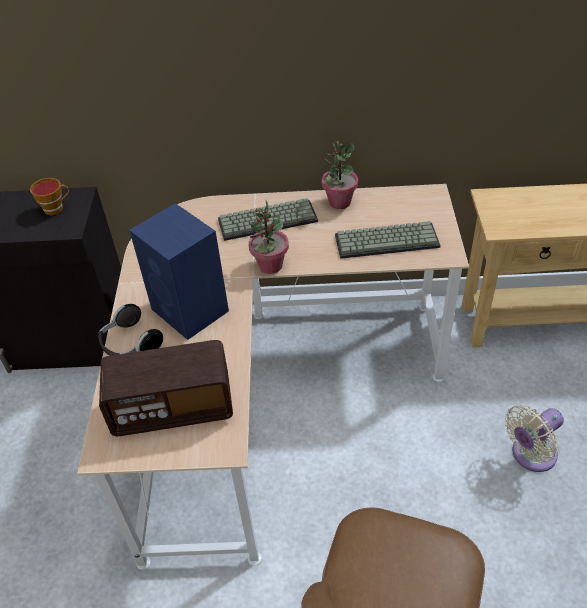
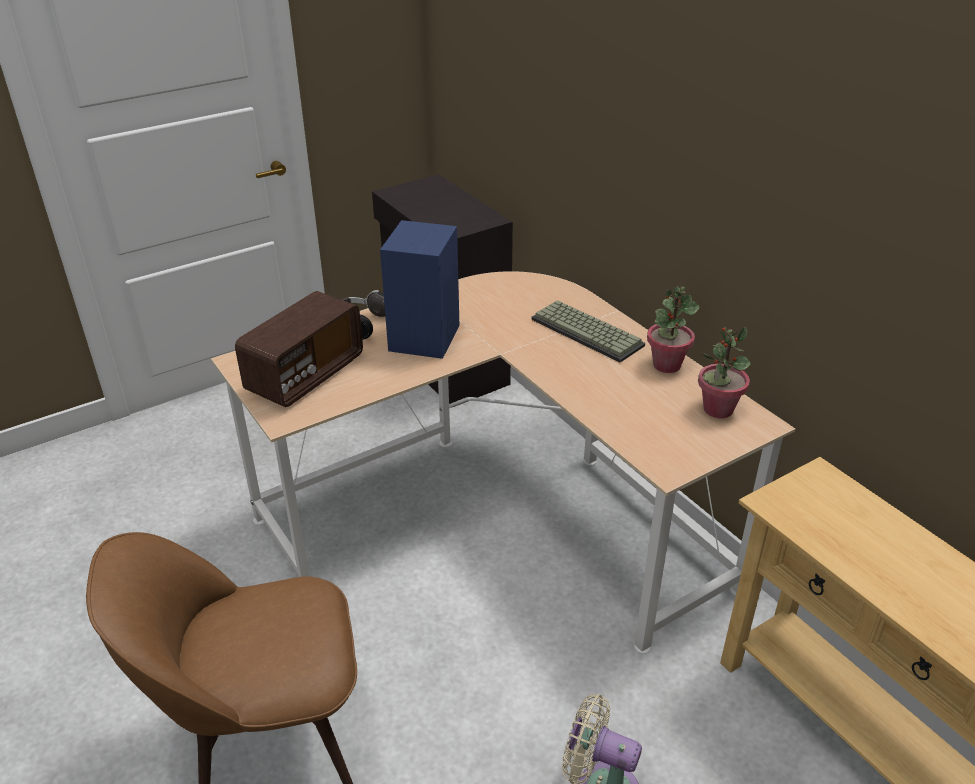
camera: 55 degrees right, 10 degrees down
(56, 208) = (465, 216): cup -> none
(173, 408) = (305, 375): radio -> radio turned 105 degrees counterclockwise
(270, 266) = (524, 358): potted plant -> potted plant (717, 409)
(387, 240) = (643, 417): keyboard -> none

